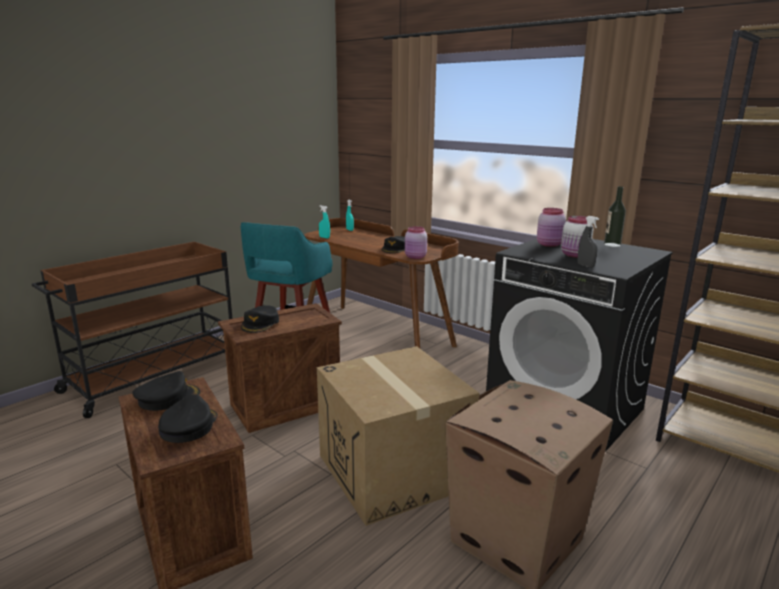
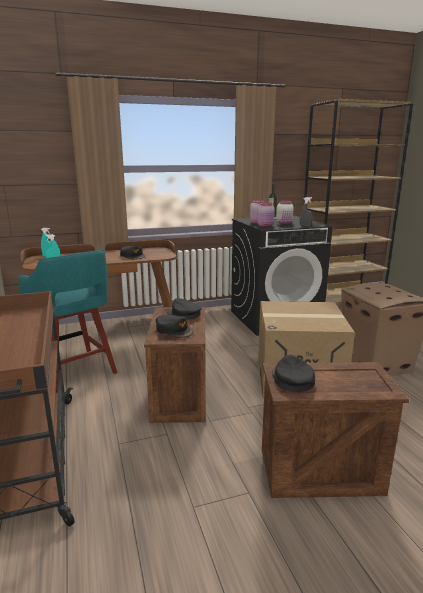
camera: 60 degrees left, 0 degrees up
(188, 426) = (345, 376): black cap -> black cap (183, 314)
(415, 257) = (163, 256): pink jar -> pink jar (265, 226)

